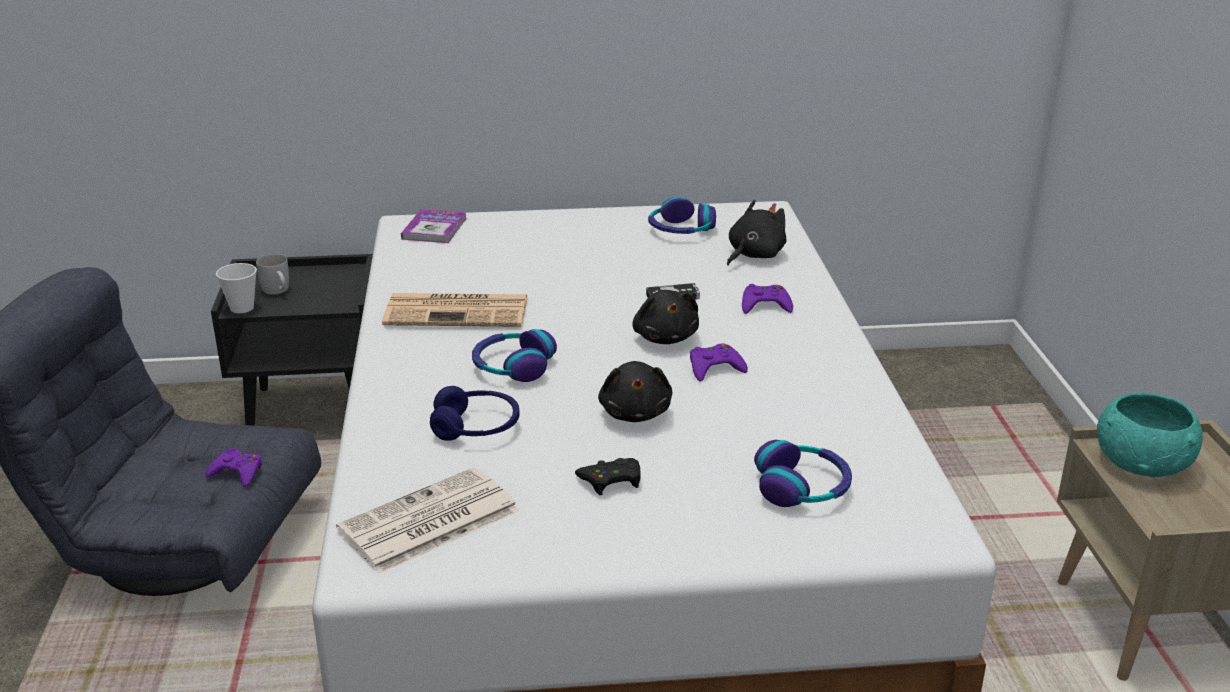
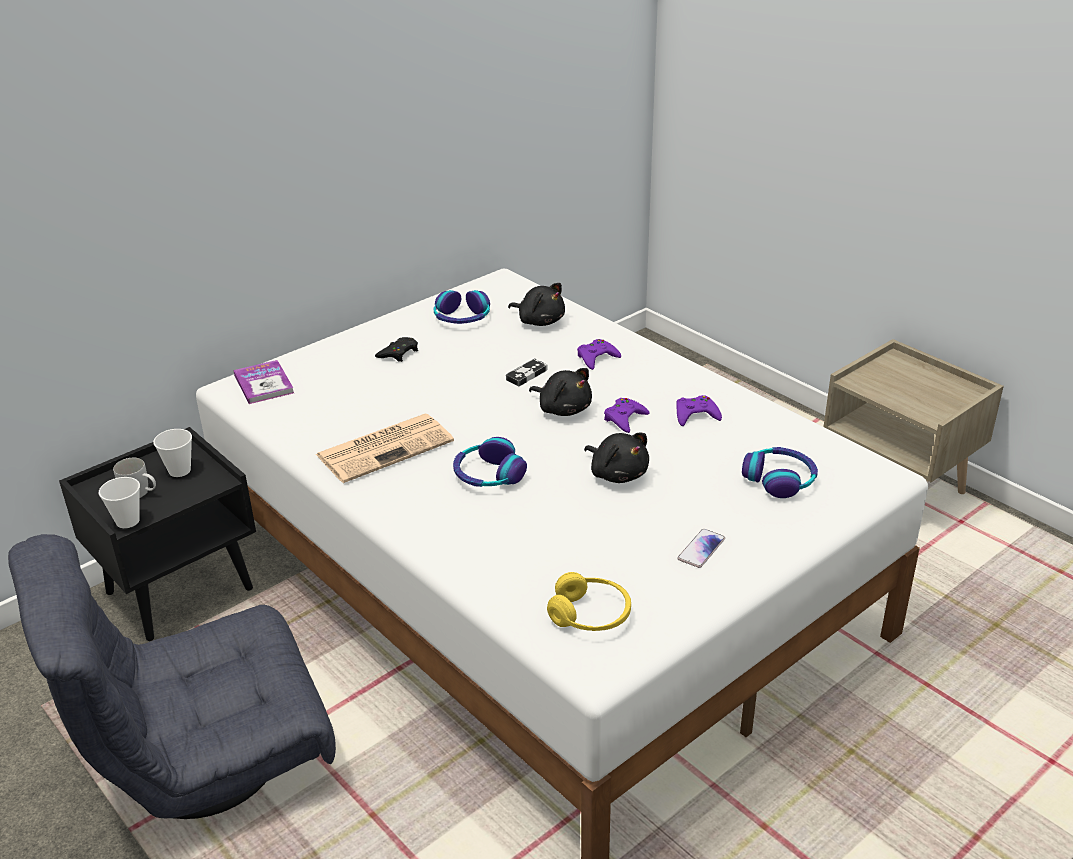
camera: 35 degrees left, 5 degrees up
(237, 472) = (261, 664): purple game controller -> purple game controller (695, 415)
(327, 285) = (179, 470): none -> cup
(427, 522) = (590, 615): newspaper -> yellow headphones
(476, 427) = (527, 532): blue headphones -> none
(611, 480) = (665, 528): black game controller -> black game controller (398, 353)
(619, 515) = (701, 549): none -> phone
(753, 255) = (539, 321): black plush toy -> black plush toy turned 120 degrees clockwise
(1142, 463) = (883, 382): turquoise bowl -> none

